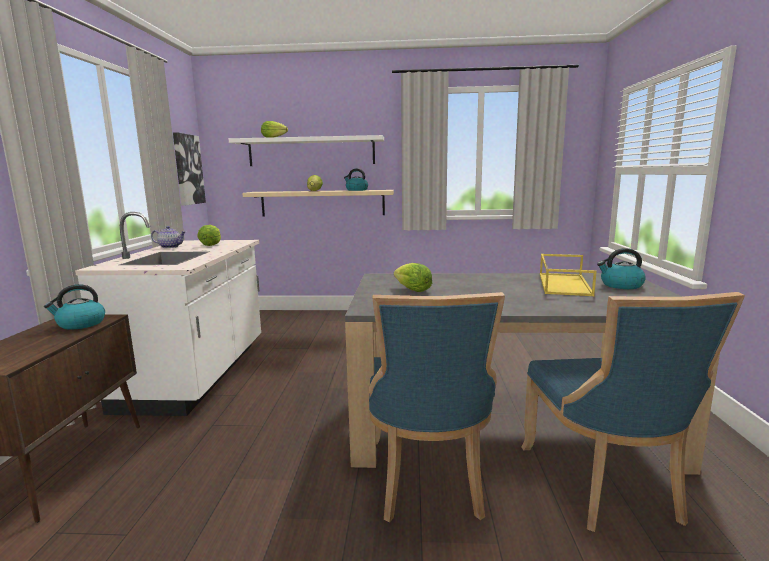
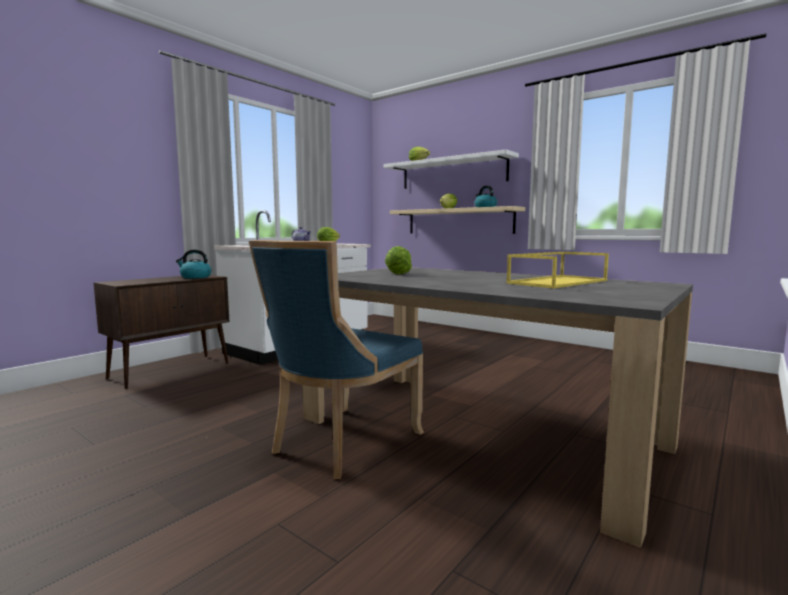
camera: 35 degrees right, 5 degrees down
(188, 169) = (354, 191): picture -> none
(604, 485) = (492, 506): blue chair -> none
(620, 285) = (626, 287): kettle -> none

